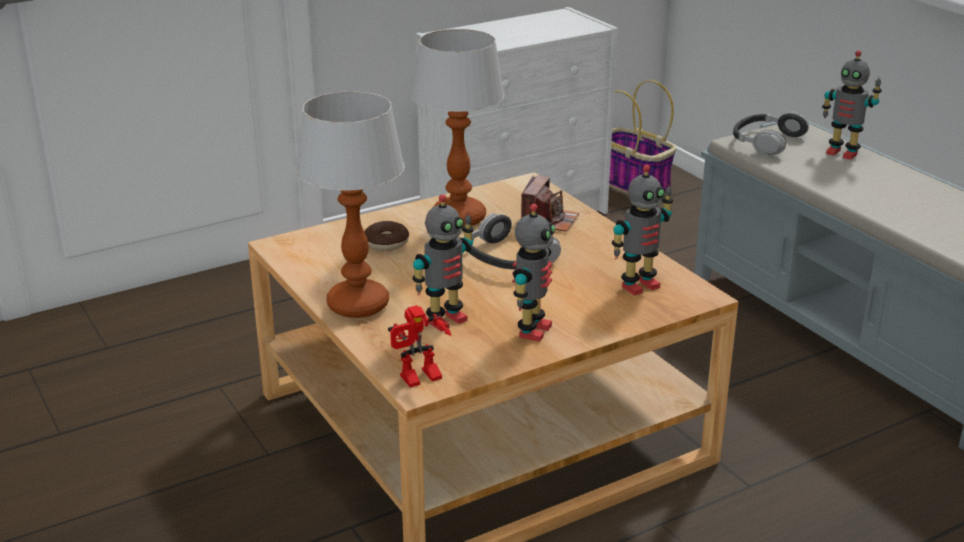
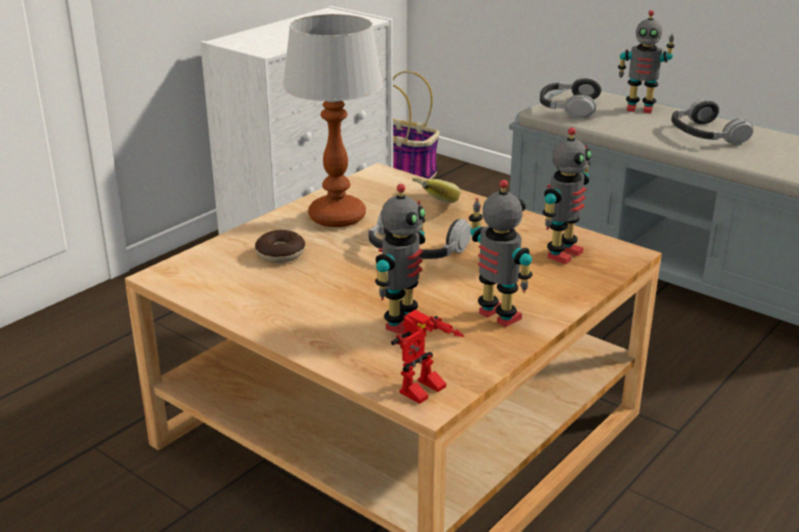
camera: 20 degrees left, 0 degrees up
(358, 305) = (298, 324): table lamp -> none
(532, 330) = (497, 317): toy robot -> toy robot turned 45 degrees counterclockwise
(548, 220) = (427, 206): camera -> banana
(890, 191) = (706, 134): none -> headphones

